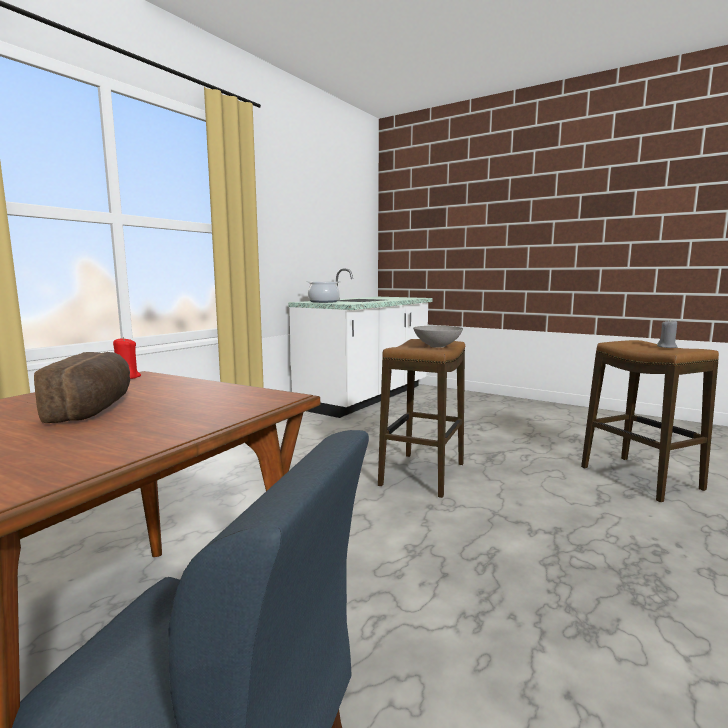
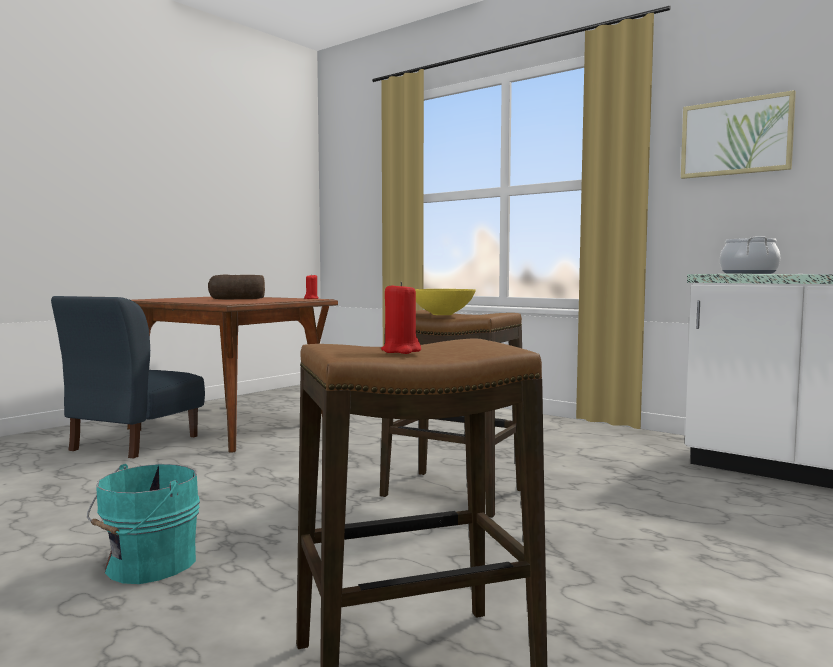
camera: 95 degrees right, 5 degrees down
(283, 213) = (736, 137): none -> picture
(438, 346) = (442, 314): grey bowl -> yellow bowl
(650, 575) = (146, 565): none -> turquoise bucket
(667, 347) = (401, 351): grey candle -> red candle

